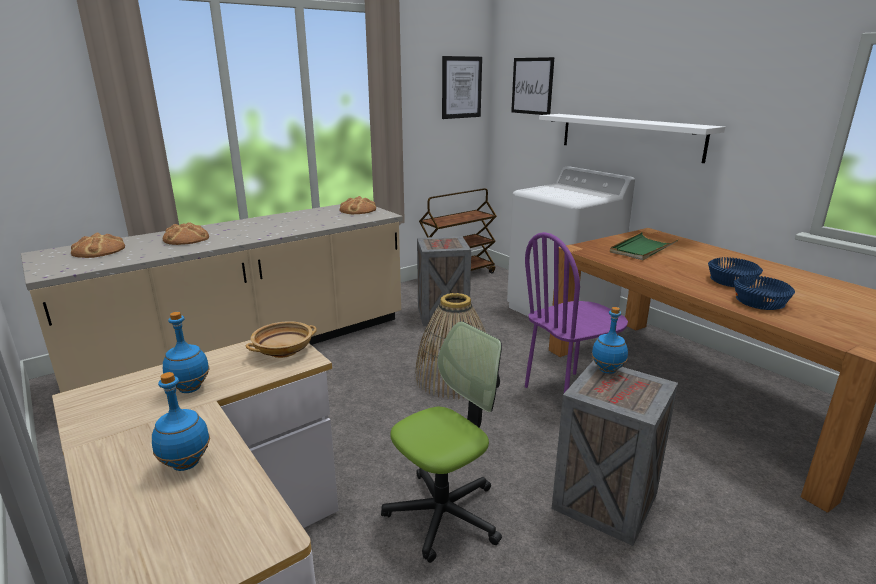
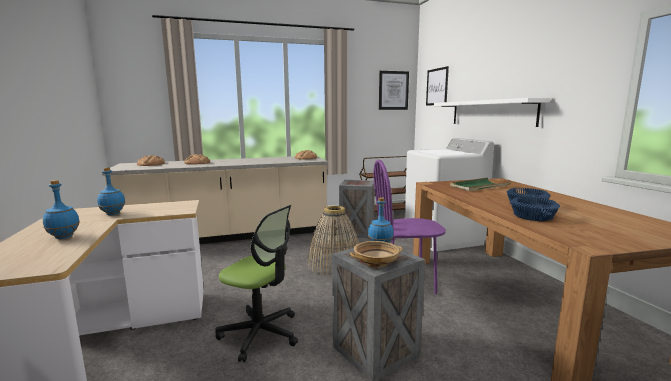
camera: 20 degrees right, 10 degrees down
(284, 350) = (179, 206): beige bowl -> beige bowl (376, 262)
(444, 514) = (260, 334): office chair -> office chair turned 45 degrees clockwise

